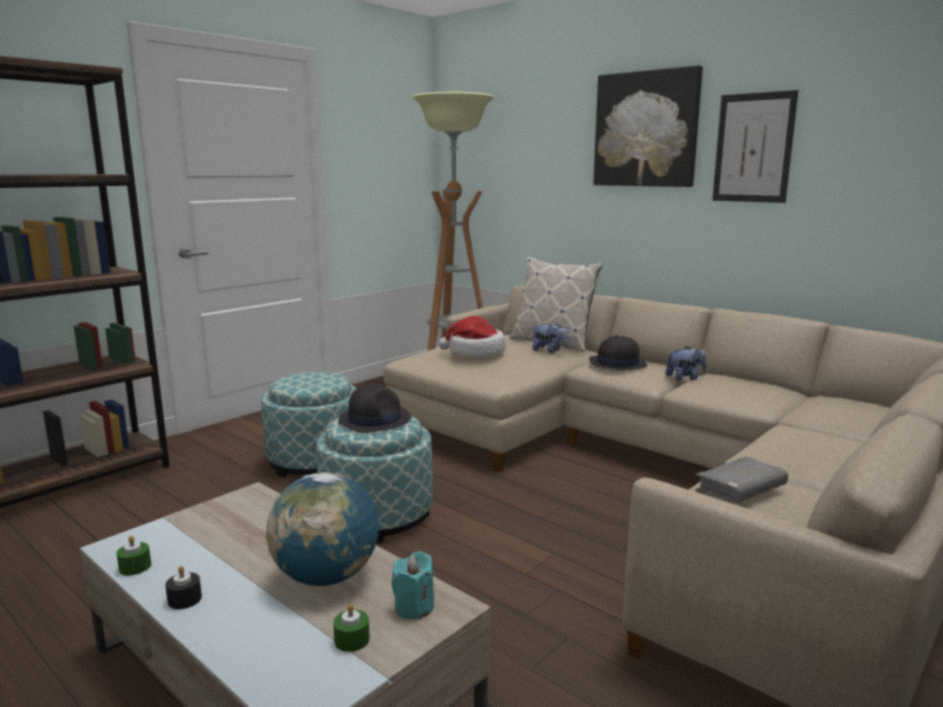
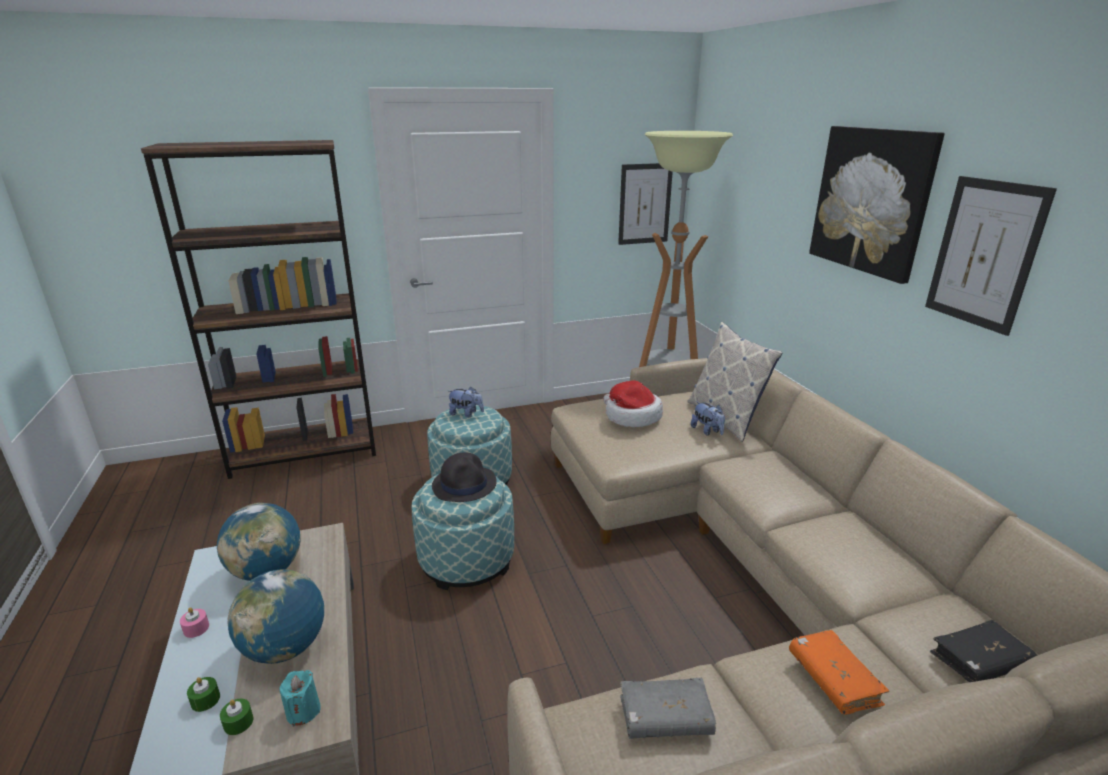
camera: 30 degrees right, 10 degrees up
(135, 567) = (202, 583): green candle -> green candle (205, 700)
(184, 599) = (196, 628): black candle -> pink candle
(215, 535) = (267, 571): none -> globe
(401, 173) = (645, 204): none -> picture
(617, 363) = (758, 470): black hat -> none
(685, 378) = (817, 513): plush toy -> plush toy (466, 414)
(811, 443) = (833, 679): none -> orange book
(869, 416) = (979, 661): none -> black book

